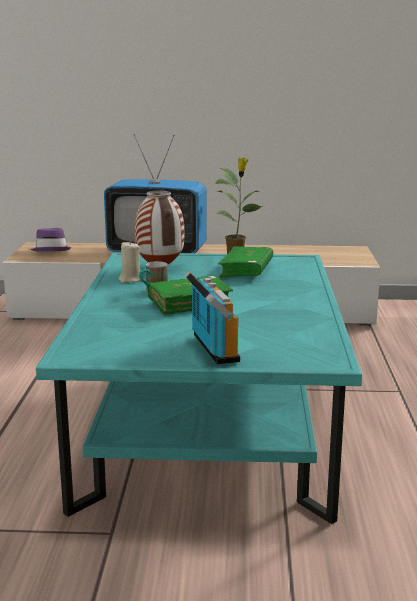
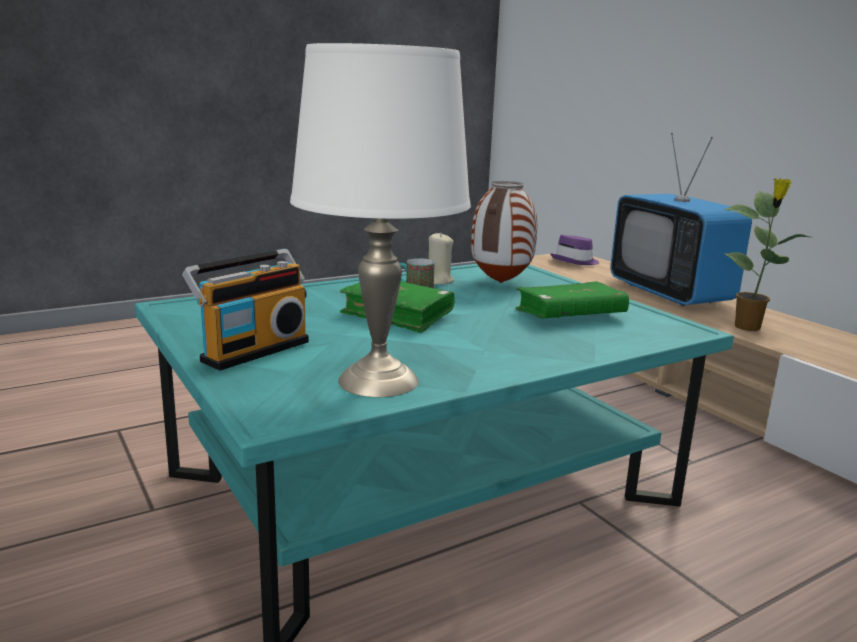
camera: 55 degrees right, 0 degrees up
(298, 331) = (377, 380): none -> white table lamp

